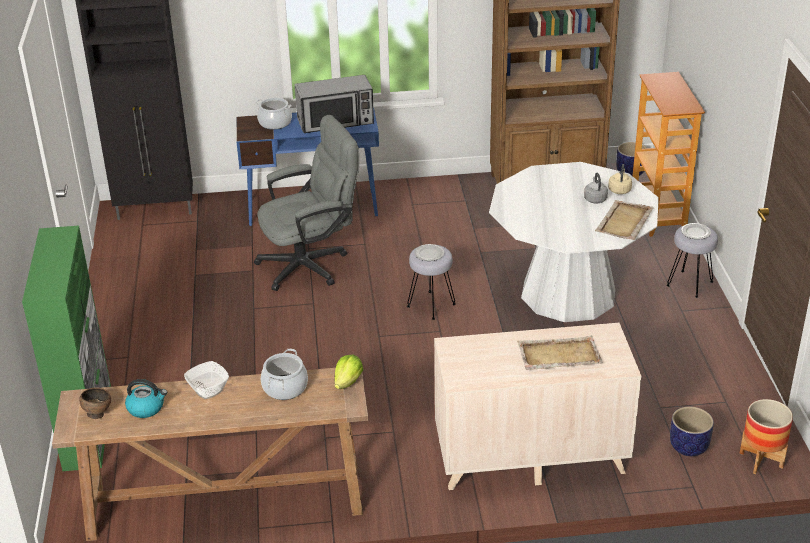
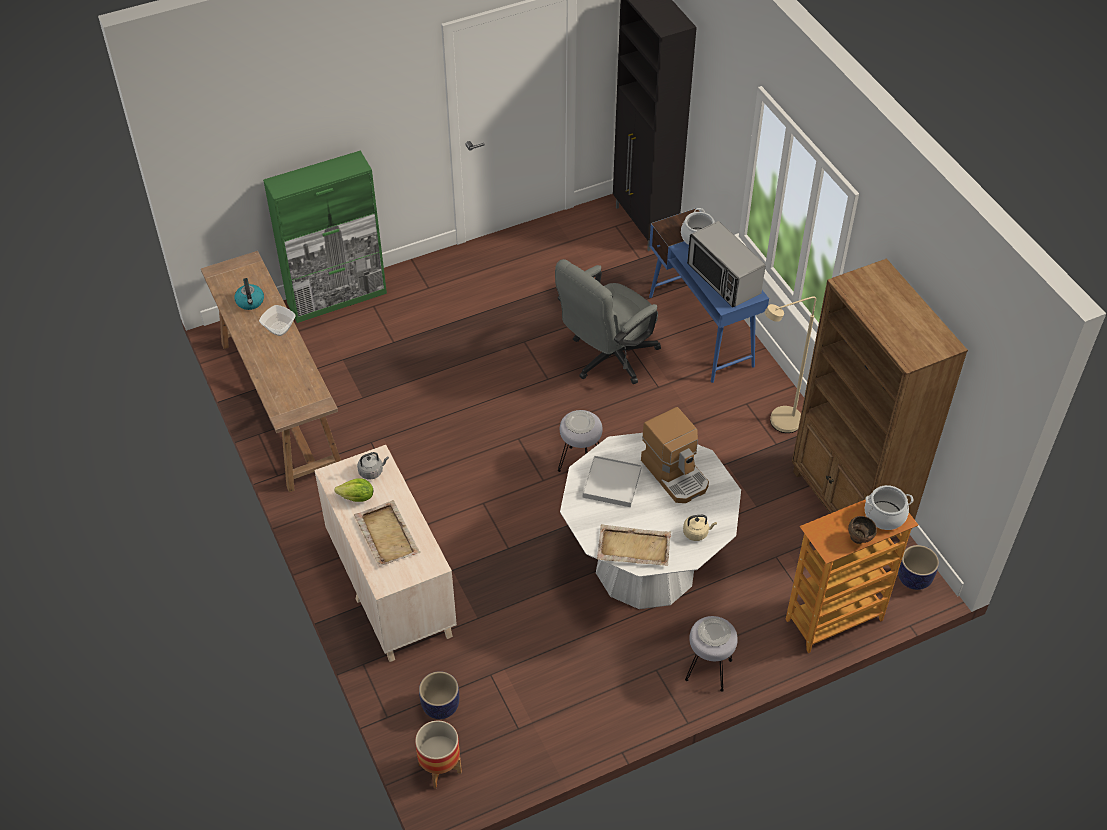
camera: 70 degrees right, 15 degrees up
(97, 414) = (237, 279): brown bowl -> brown bowl (859, 538)
(285, 388) = (295, 370): cooking pot -> cooking pot (884, 515)
(311, 264) = (607, 359): grey office chair -> grey office chair turned 90 degrees clockwise
(348, 382) = (313, 406): lettuce -> lettuce (357, 498)
(444, 195) = (777, 424): none -> beige floor lamp
(546, 219) = (612, 483): none -> white tray
(549, 187) = (676, 473): none -> coffee machine
(595, 199) = (669, 515): grey kettle -> grey kettle (372, 471)

